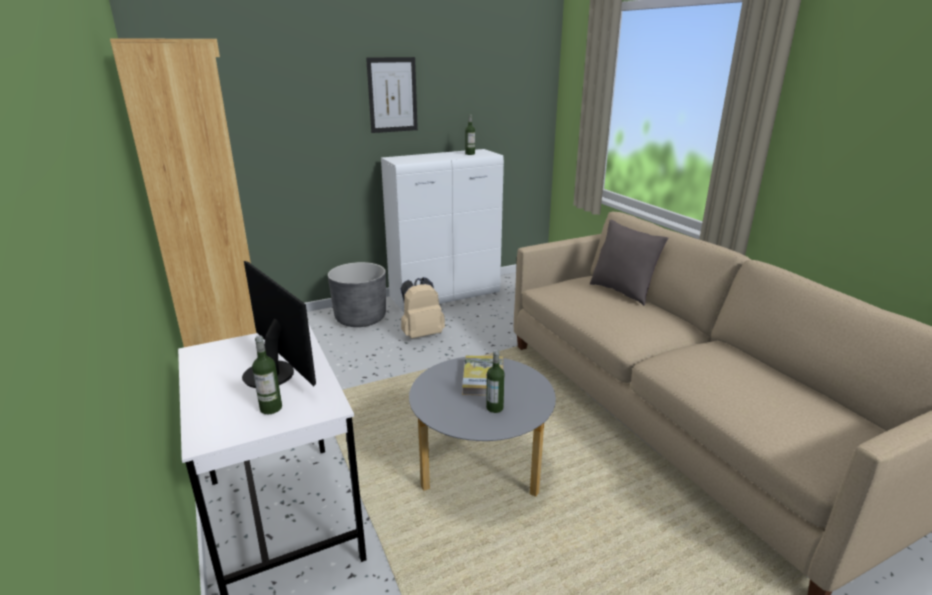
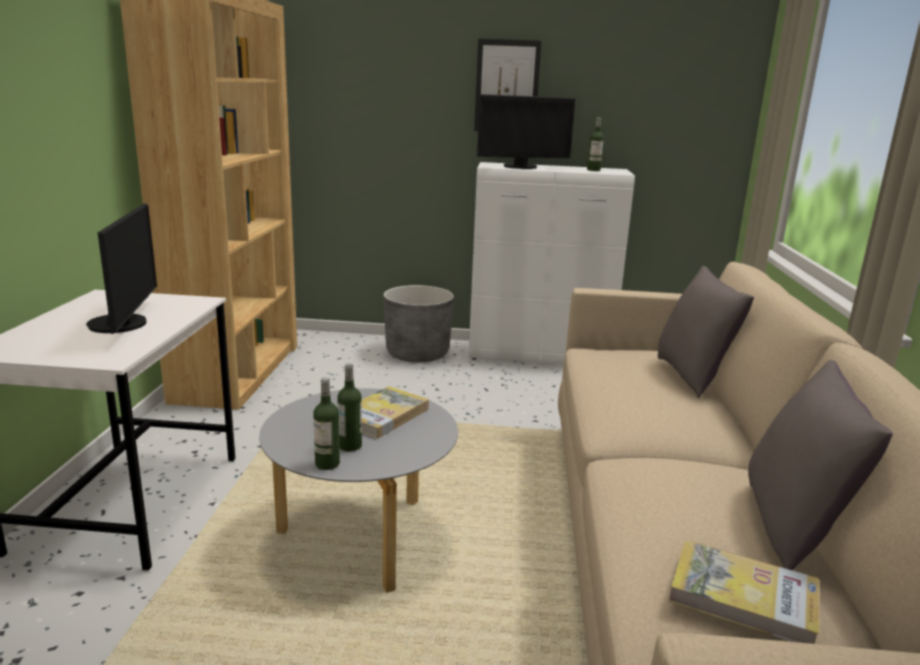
camera: 30 degrees right, 5 degrees down
(271, 408) = (71, 346): bottle -> bottle (327, 464)
(421, 334) = (464, 386): beige backpack -> none
(422, 159) = (521, 167): none -> monitor
(771, 369) = (793, 528): none -> grey pillow
(800, 414) = (743, 597): none -> book

